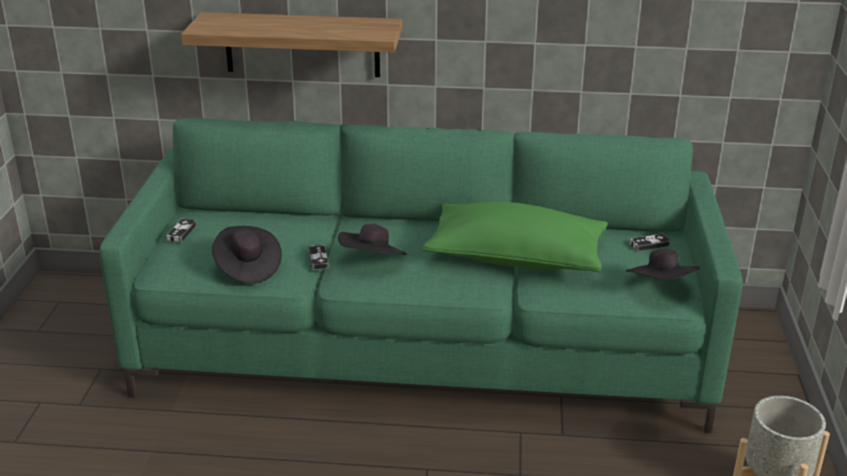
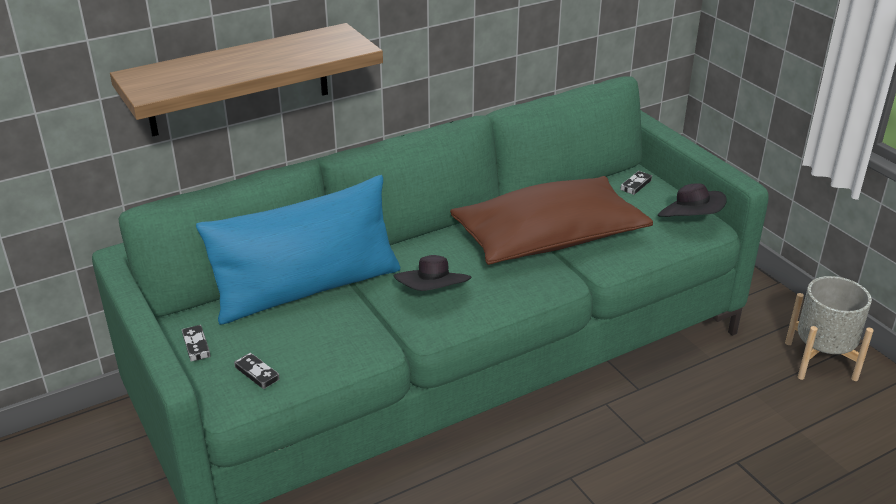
camera: 35 degrees left, 5 degrees up
(247, 268) = (319, 355): black hat -> none
(292, 226) = (308, 289): none -> blue pillow
(318, 259) = (376, 314): game controller -> game controller (257, 373)
(516, 258) = (549, 240): green pillow -> brown pillow

